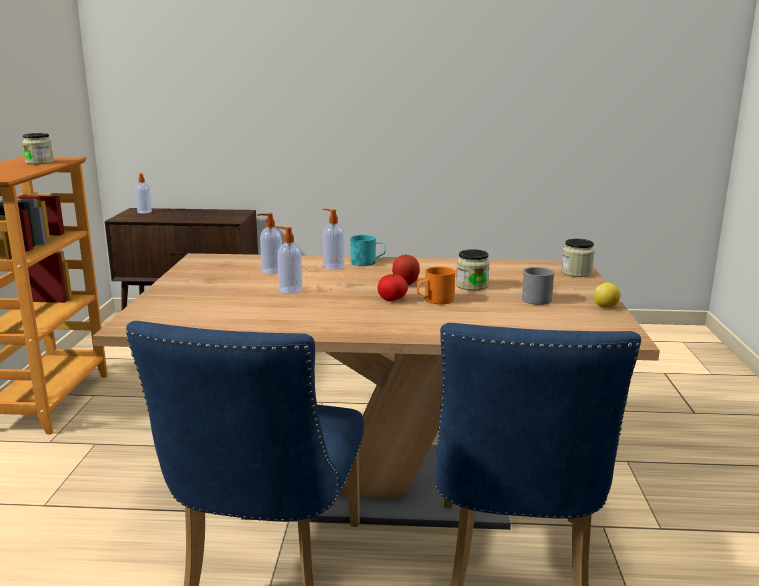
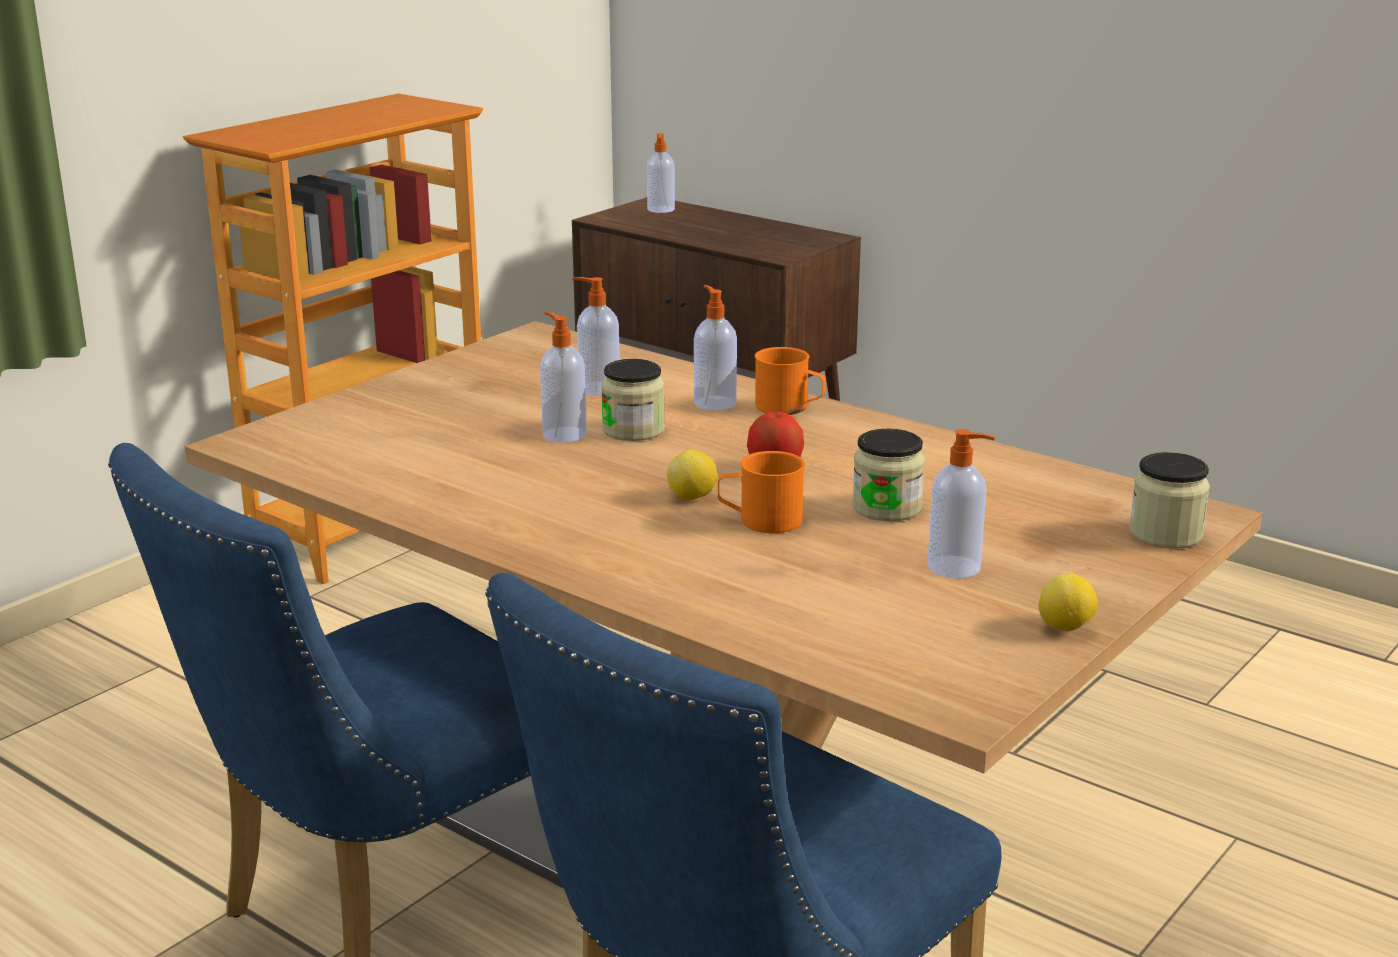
camera: 35 degrees right, 5 degrees up
(39, 162) = (390, 113): jar -> jar (633, 430)
(367, 262) = (789, 408): turquoise mug -> orange mug
(392, 299) = (692, 497): tomato -> lemon
(534, 298) = (956, 568): grey mug -> soap dispenser

